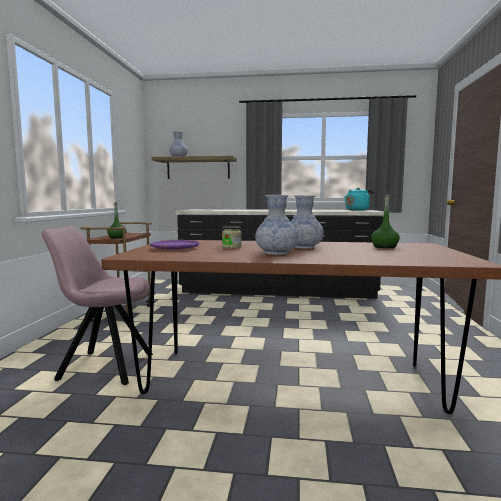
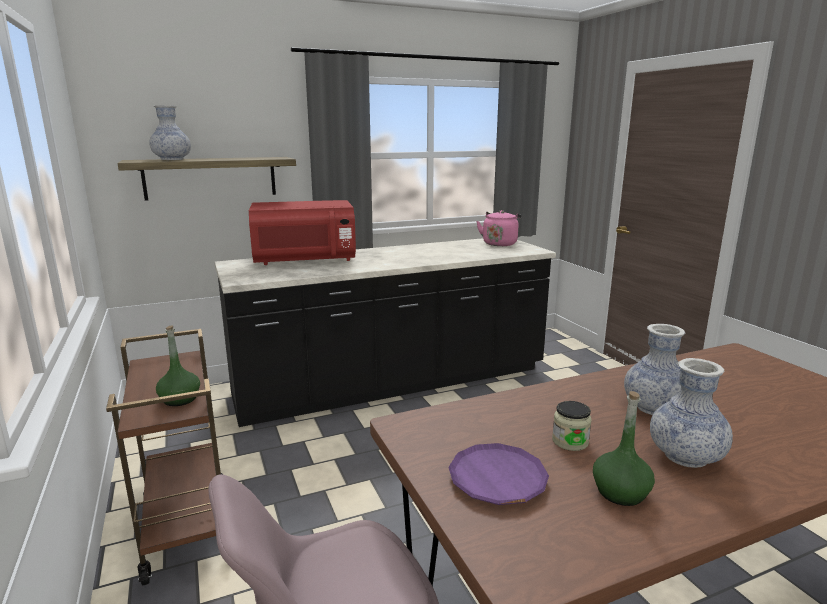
camera: 30 degrees left, 10 degrees up
(230, 209) = (305, 261): none -> red microwave
(357, 210) = (499, 243): turquoise kettle -> pink kettle
(384, 247) = (731, 378): green bottle -> green bottle (621, 492)

